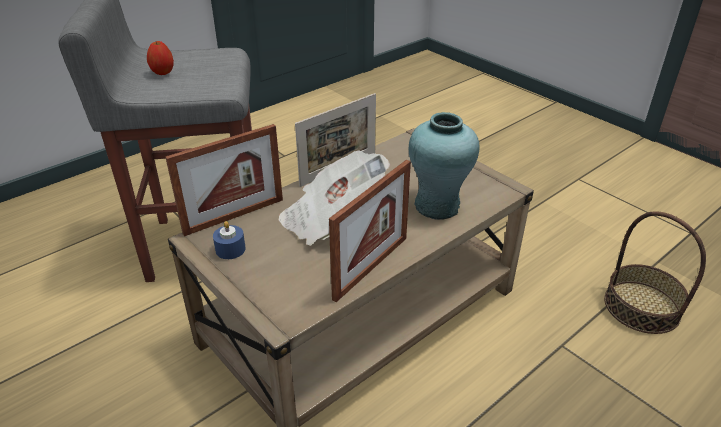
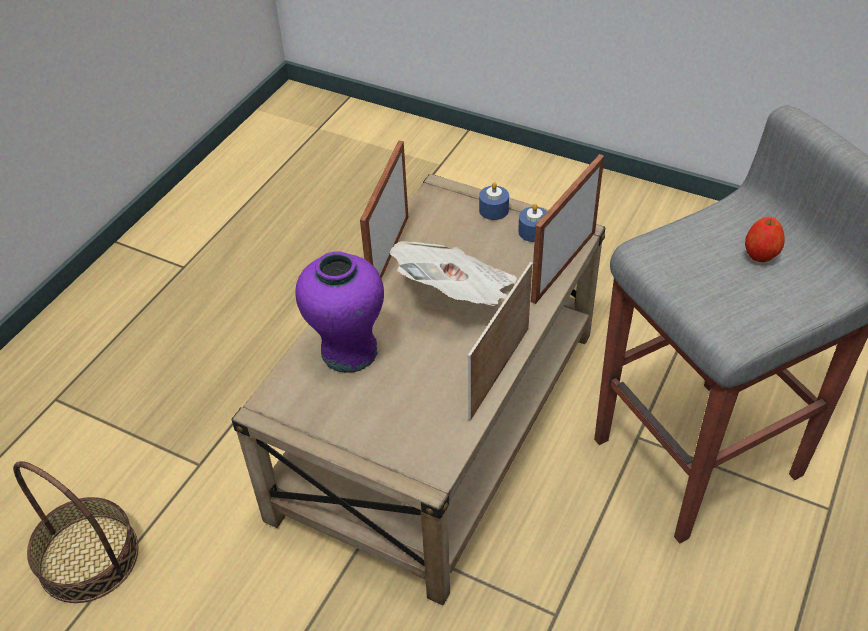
camera: 160 degrees right, 10 degrees up
(246, 280) = (493, 210): none -> blue candle
(437, 205) = (349, 351): turquoise vase -> purple vase

